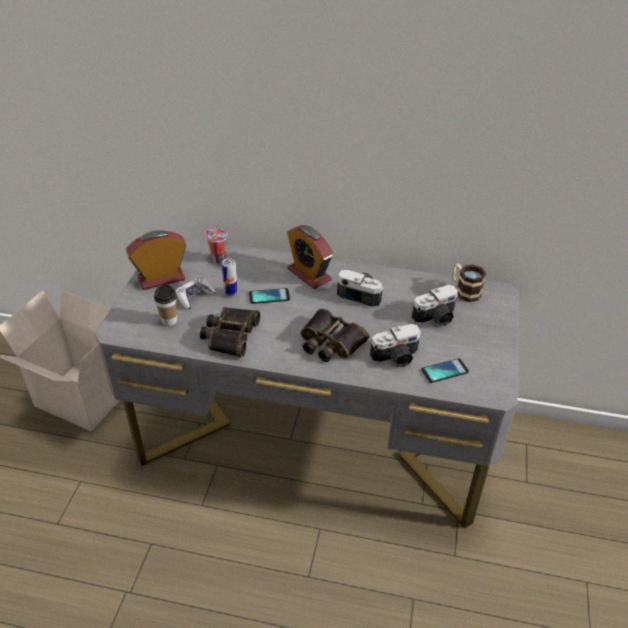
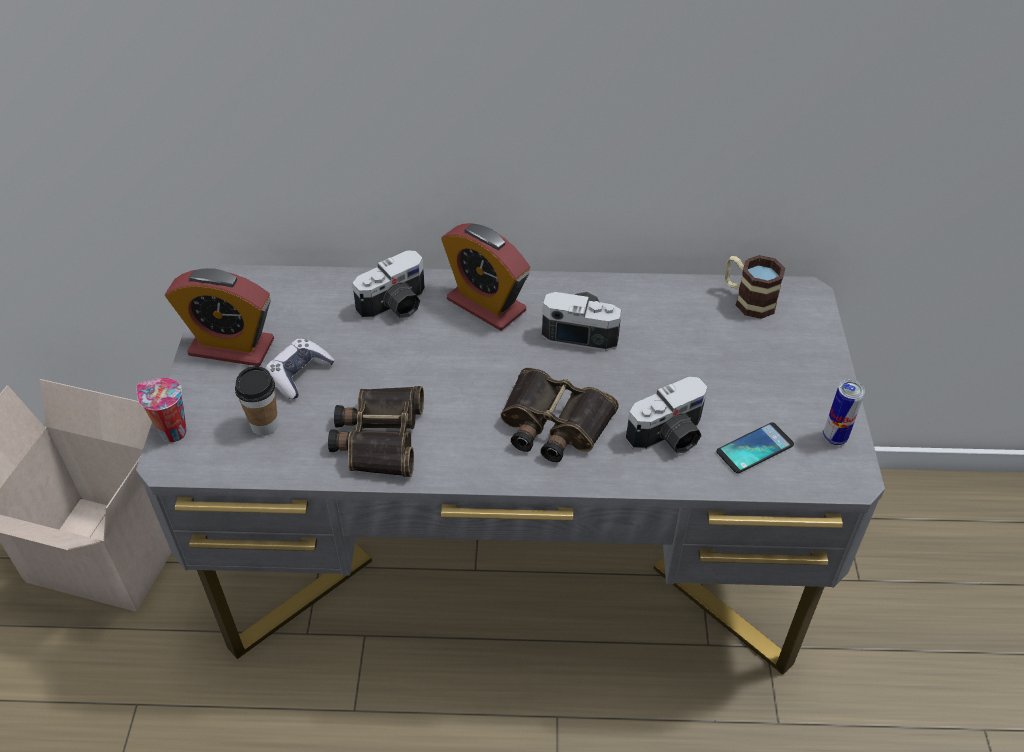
camera: 10 degrees left, 5 degrees up
(161, 278) = (231, 347): alarm clock -> alarm clock turned 135 degrees counterclockwise
(218, 259) = (322, 297): cup -> cup (171, 432)
(231, 293) = (361, 357): can -> can (834, 437)
(269, 296) = (428, 355): phone -> none
(436, 318) = (716, 355): camera -> camera (396, 306)

